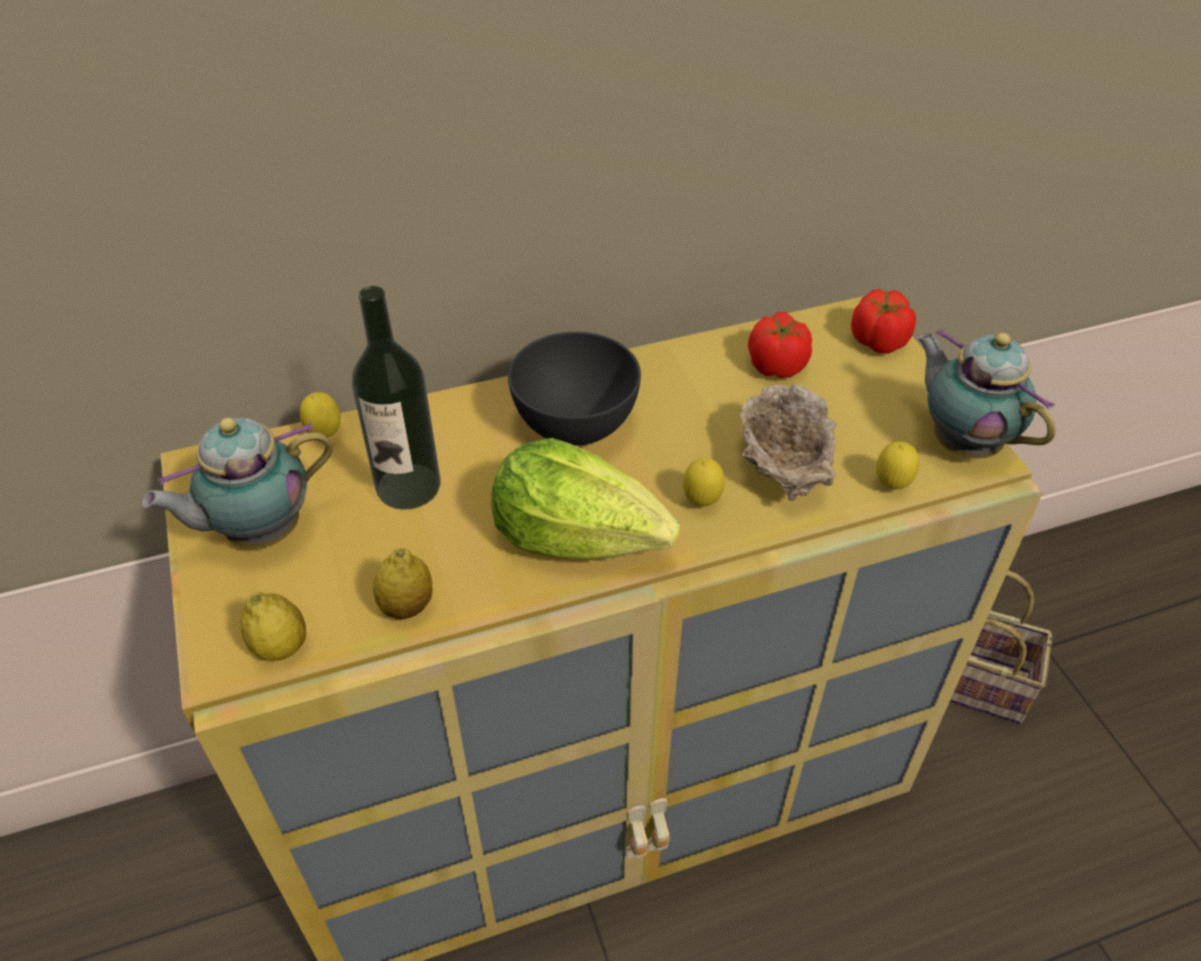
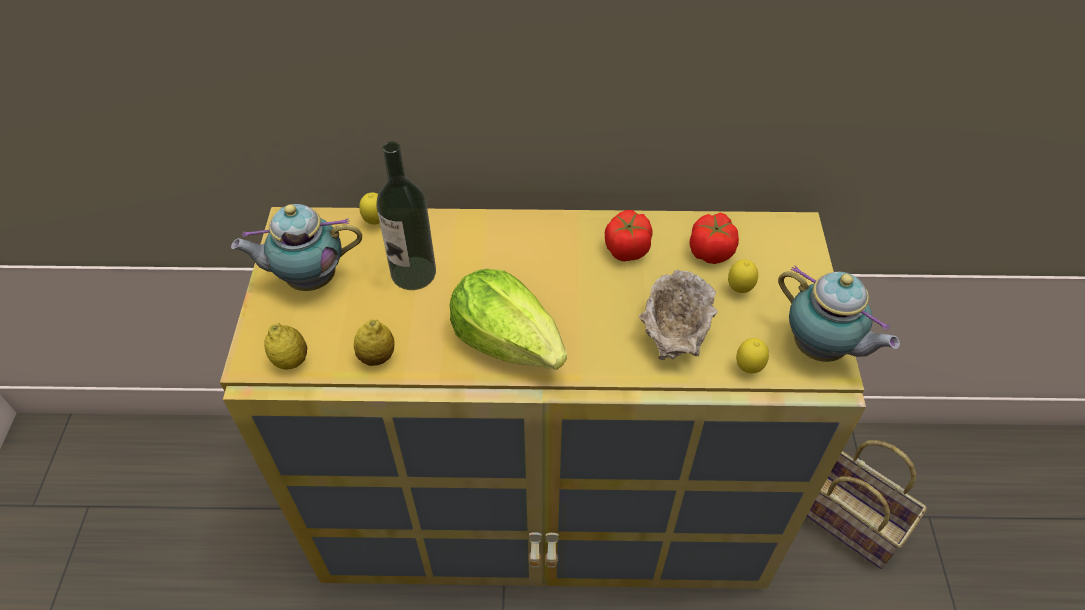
camera: 20 degrees right, 5 degrees up
(576, 425) = (544, 259): grey bowl -> none
(701, 502) = (603, 341): lemon -> lemon (739, 290)
(878, 341) = (799, 252): tomato -> tomato (626, 249)
(961, 442) = (821, 350): teapot -> teapot turned 150 degrees clockwise

